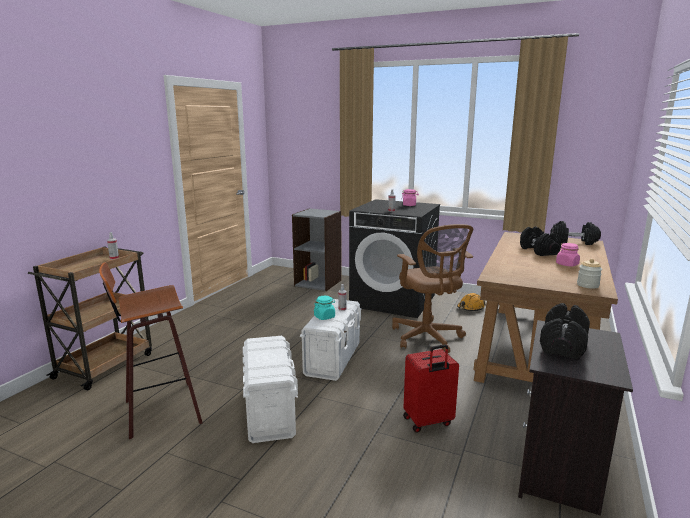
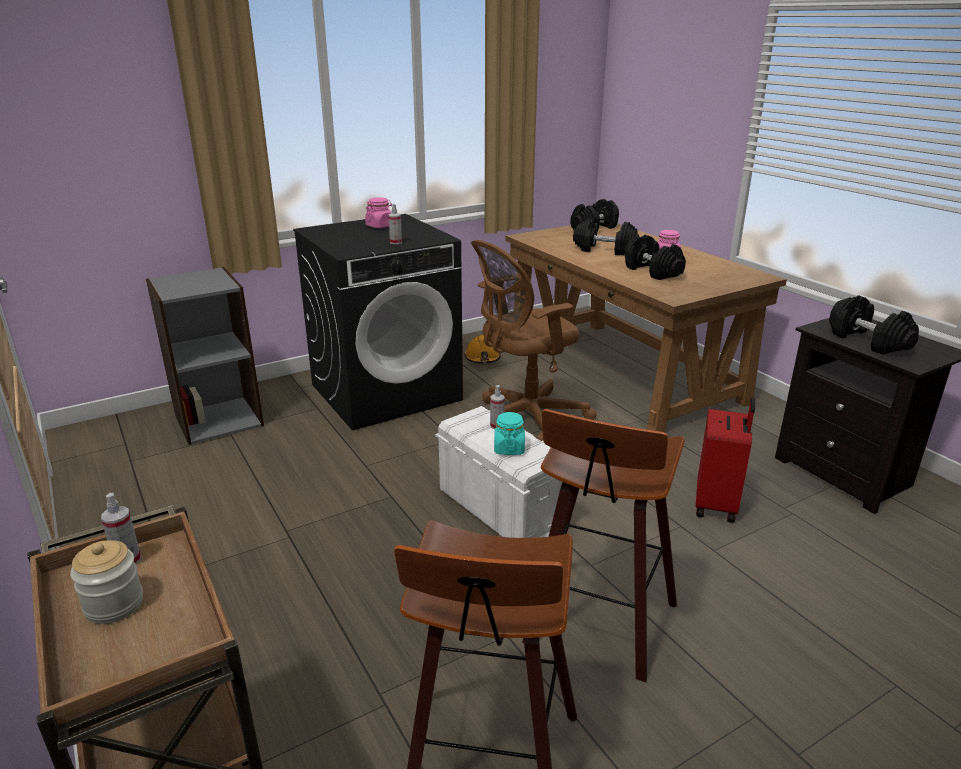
camera: 55 degrees left, 10 degrees up
(269, 411) = (597, 625): white storage box -> stool
(428, 338) = (525, 418): brown office chair -> brown office chair turned 135 degrees clockwise
(529, 266) = (653, 271): none -> black dumbbell
(587, 285) = (740, 274): jar -> jar (114, 604)

